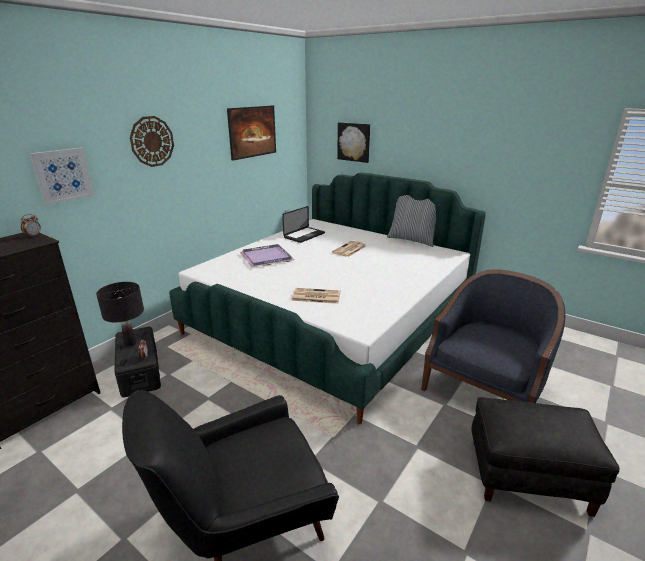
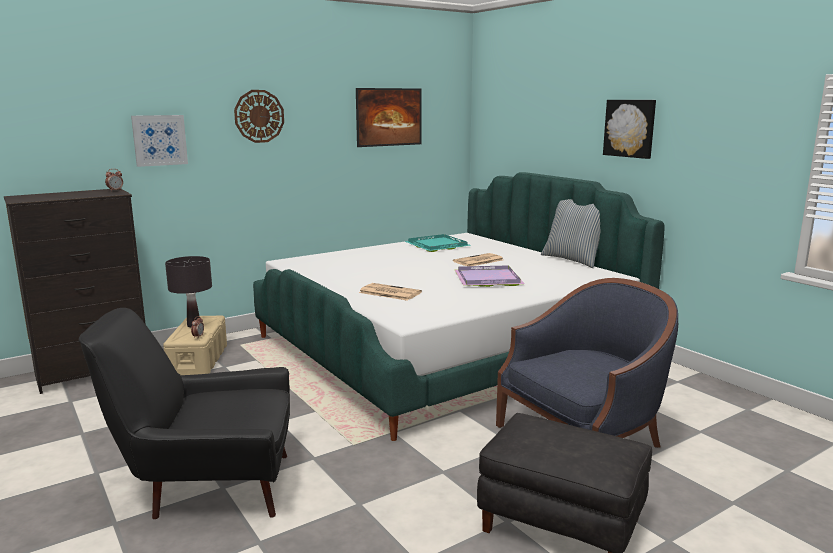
camera: 20 degrees right, 10 degrees down
(140, 371) = (198, 360): black storage box -> beige storage box
(265, 257) = (370, 258): purple tray -> purple tray (486, 279)
(304, 235) = (437, 245): laptop -> turquoise tray
(354, 142) = (519, 134): picture -> picture (630, 128)

